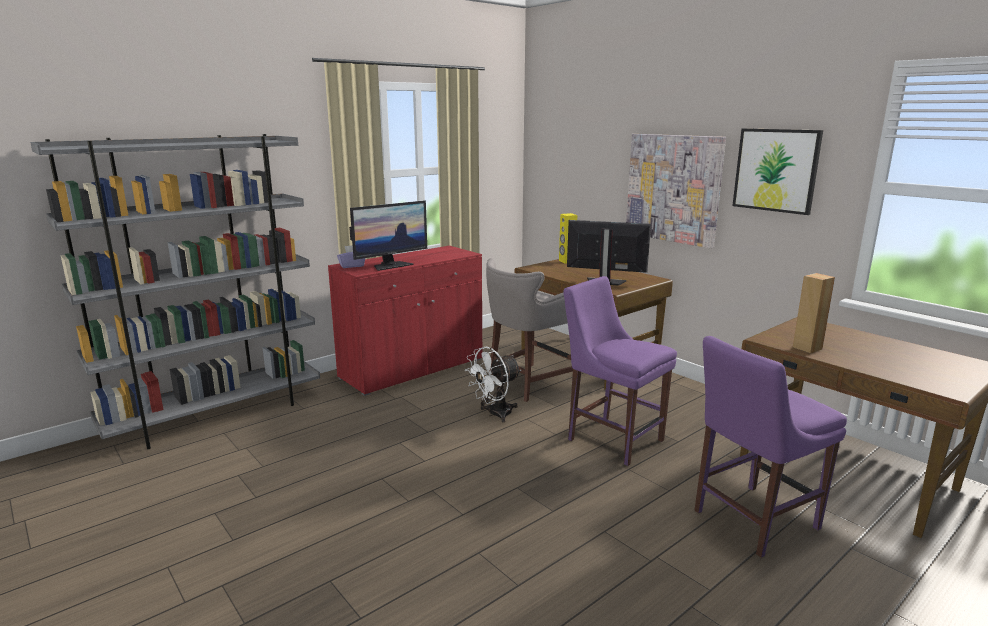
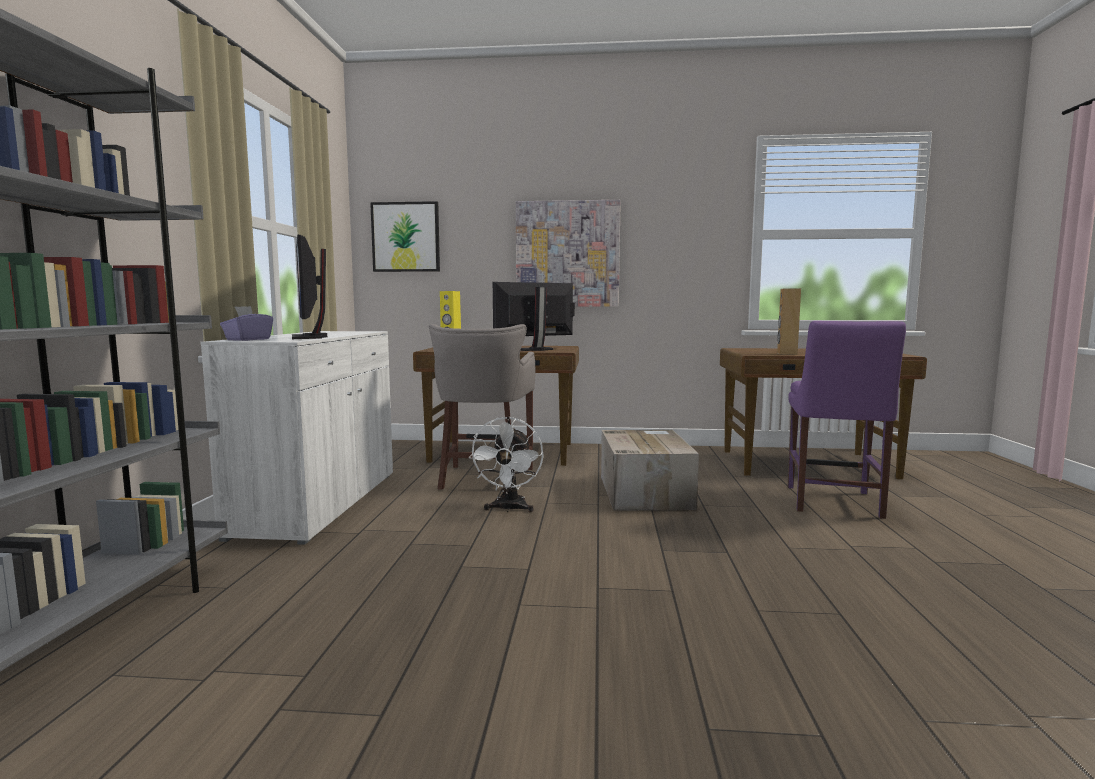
camera: 45 degrees left, 10 degrees down
(390, 265) = (309, 337): monitor -> monitor turned 150 degrees clockwise
(412, 369) = (319, 503): red cabinet -> white cabinet
(612, 438) = (644, 491): purple chair -> cardboard box
(776, 170) = (671, 227): picture -> picture (406, 237)

